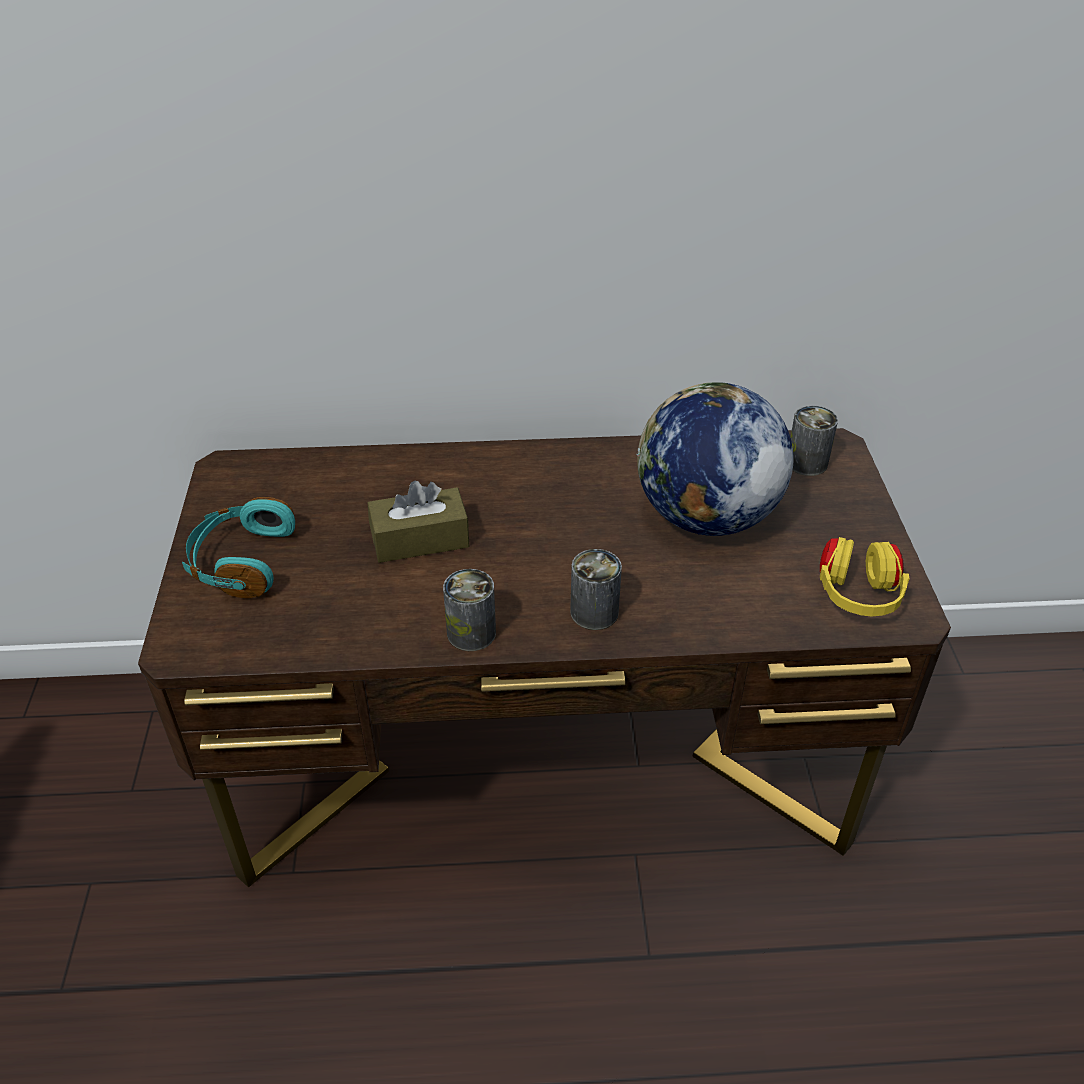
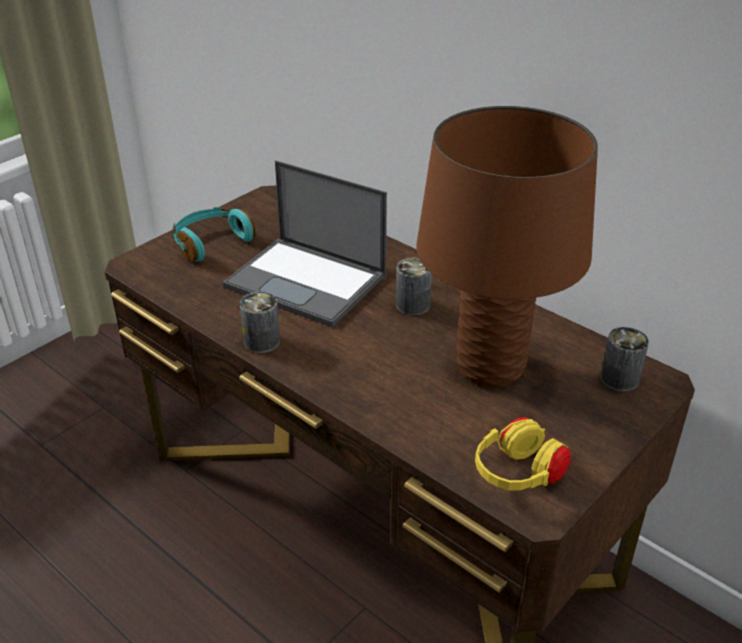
camera: 45 degrees right, 5 degrees down
(420, 539) = (307, 281): brown tissue box -> laptop
(594, 612) = (340, 373): can -> can (413, 305)
(705, 517) = (490, 367): globe -> brown table lamp

